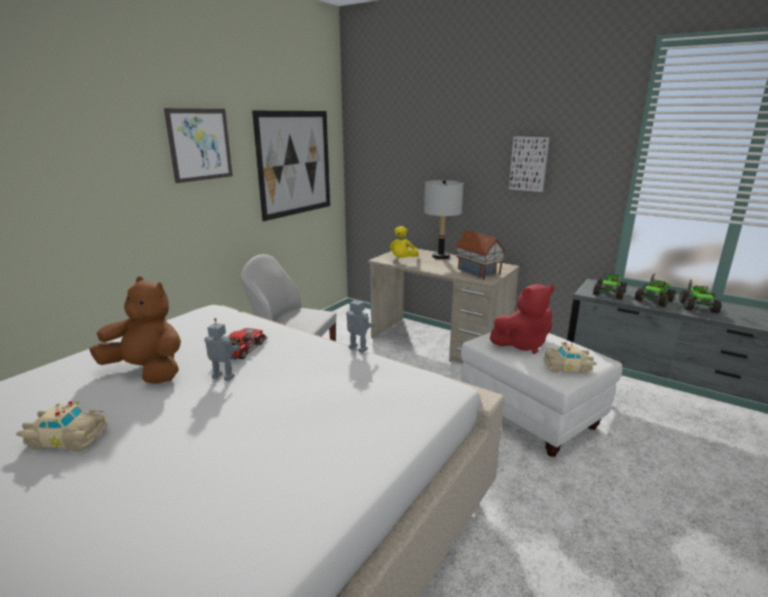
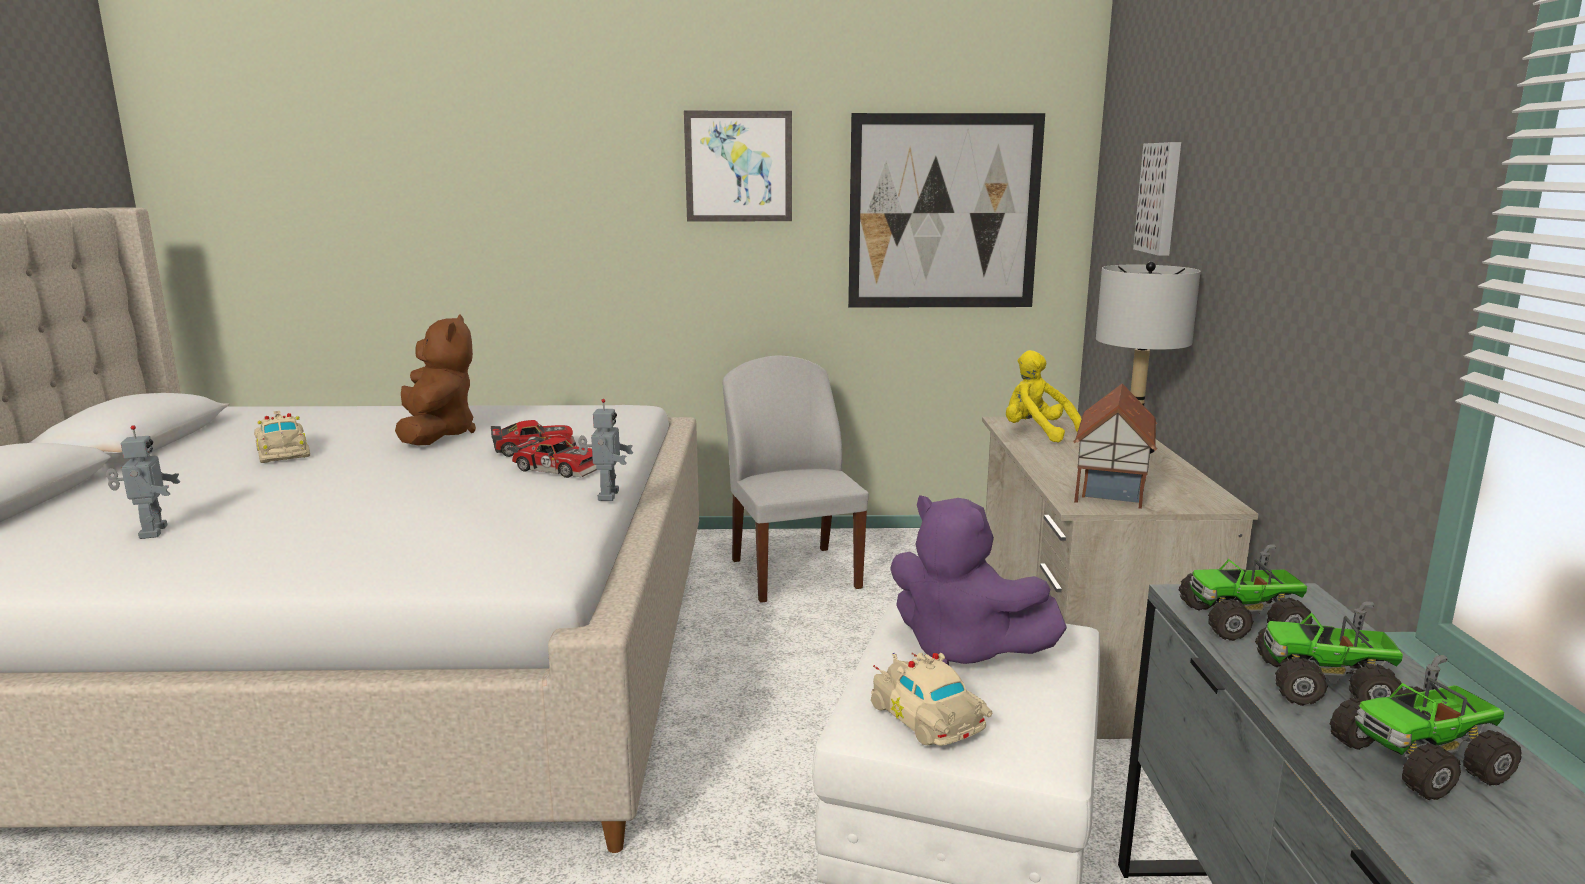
camera: 55 degrees right, 5 degrees down
(222, 378) = (452, 463): toy robot -> toy robot (151, 532)
(291, 350) = (560, 468): none -> toy car
(403, 260) = (1037, 433): yellow plush toy -> yellow plush toy turned 60 degrees clockwise
(522, 344) = (962, 650): red plush toy -> purple plush toy
(529, 164) = (1303, 230): picture -> picture (1161, 198)

